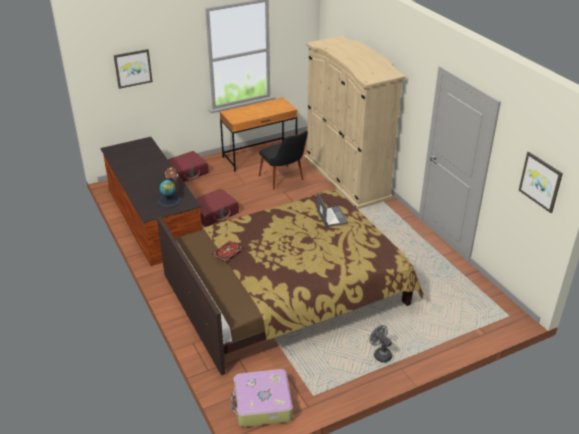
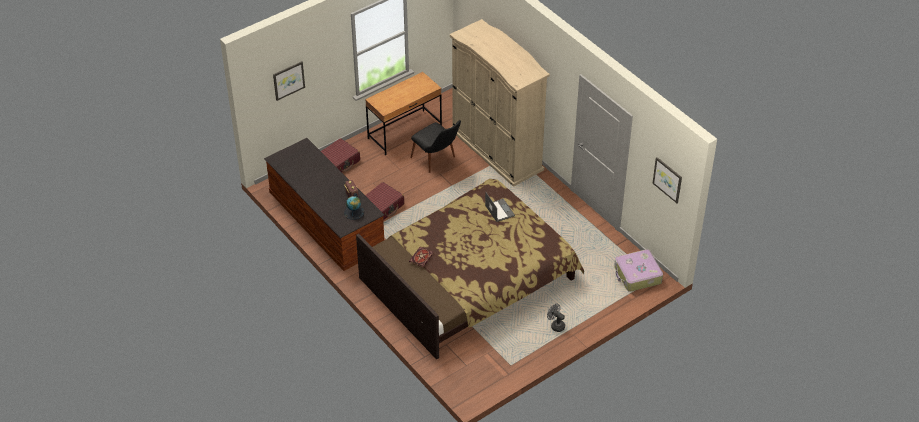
camera: 10 degrees left, 10 degrees up
(262, 404) = (474, 377): suitcase -> suitcase (637, 275)

